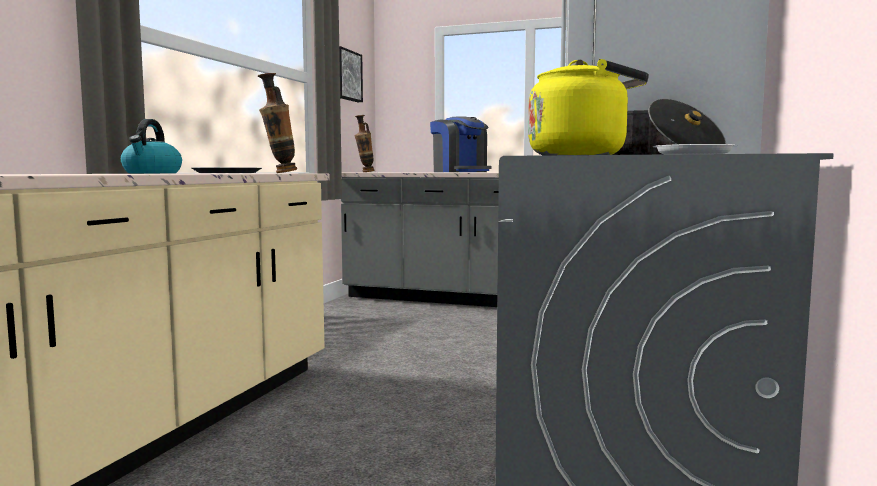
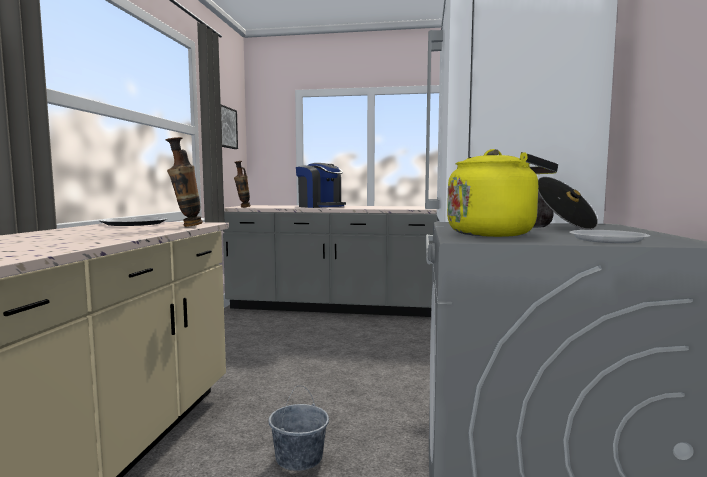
camera: 10 degrees left, 0 degrees up
(152, 173) = (64, 233): kettle -> none
(389, 429) = (299, 457): none -> grey bucket

